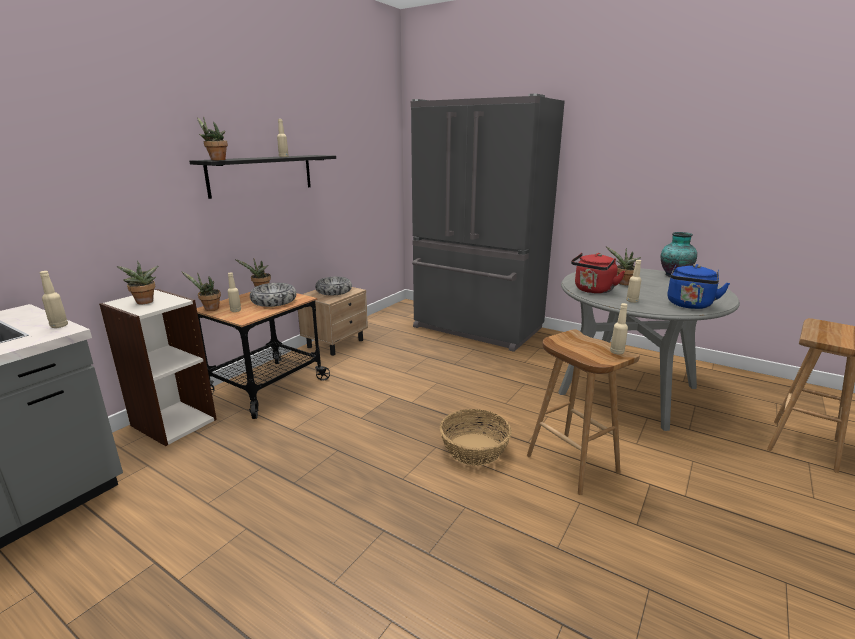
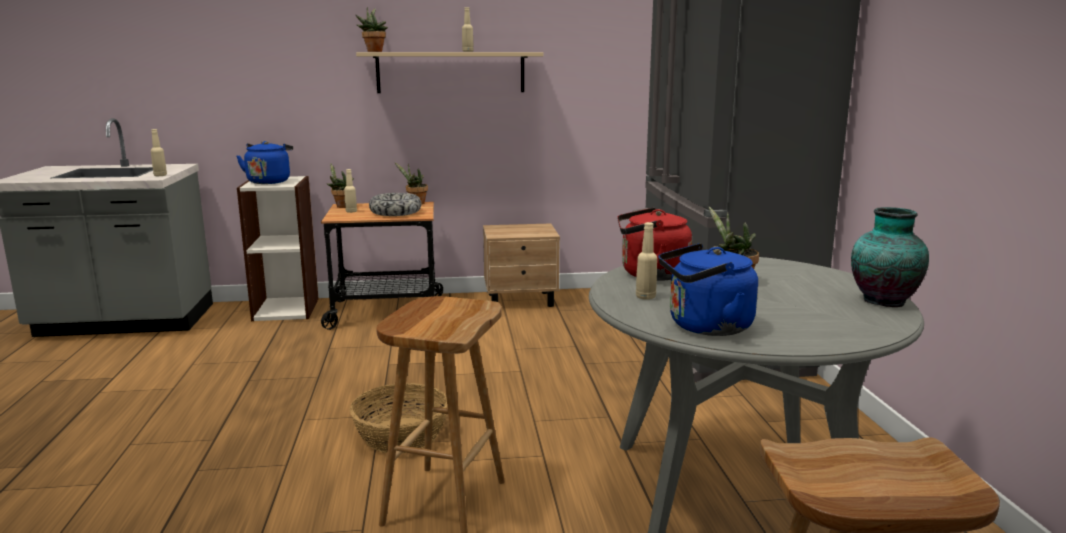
camera: 50 degrees right, 5 degrees down
(144, 302) = (269, 181): potted plant -> blue kettle
(262, 175) = (451, 72): black shelf -> beige shelf
(334, 291) = (525, 230): bowl -> none
(616, 352) = (451, 332): beige bottle -> none

